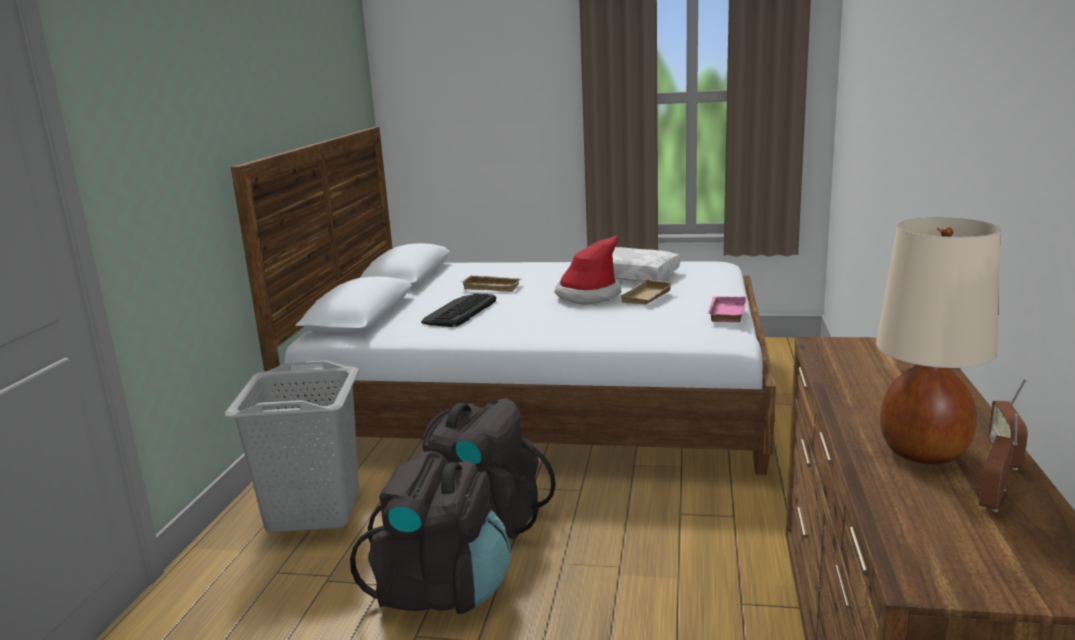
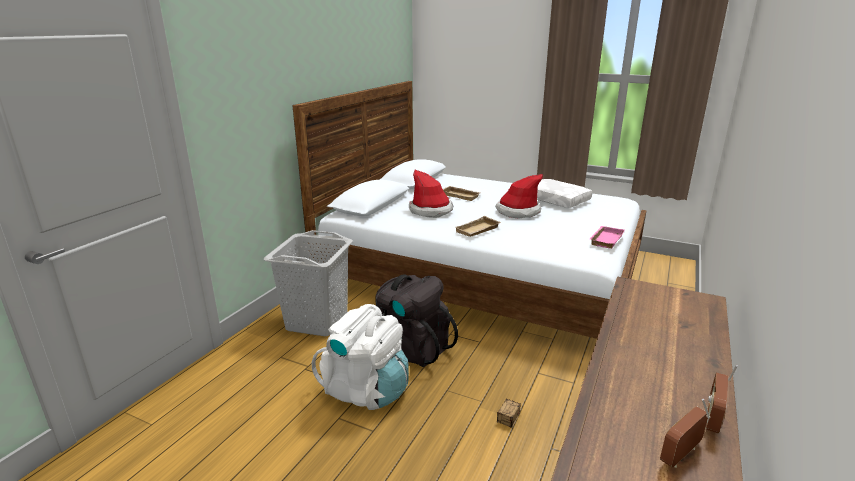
camera: 15 degrees right, 5 degrees up
(440, 589) = (366, 390): black backpack -> white backpack
(459, 311) = (431, 210): keyboard -> hat
(648, 297) = (557, 219): beige tray -> beige tray (478, 230)
(664, 594) = (502, 428): none -> storage box
(923, 453) = (649, 398): beige table lamp -> none

